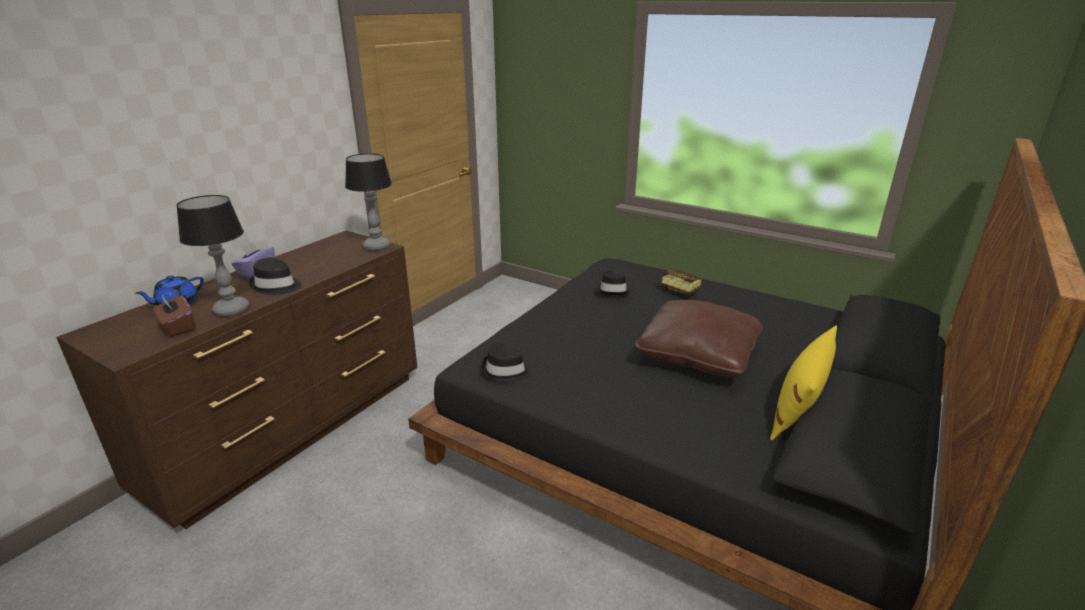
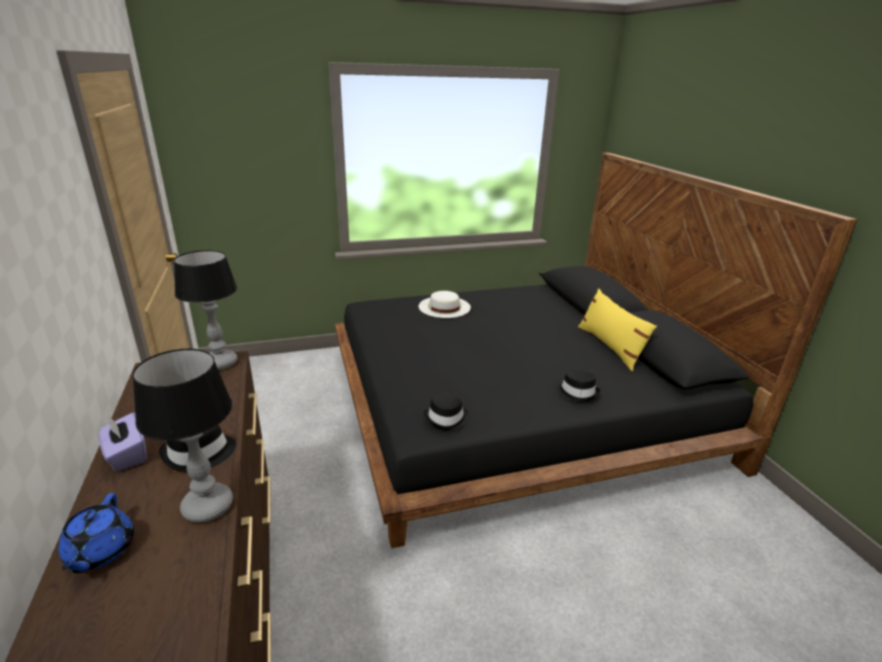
camera: 50 degrees left, 0 degrees up
(177, 327) = (182, 569): brown tissue box -> none
(613, 290) = (406, 324): black hat -> black hat (577, 392)
(676, 289) = (444, 307): book -> white hat
(697, 354) = (525, 343): brown pillow -> none

